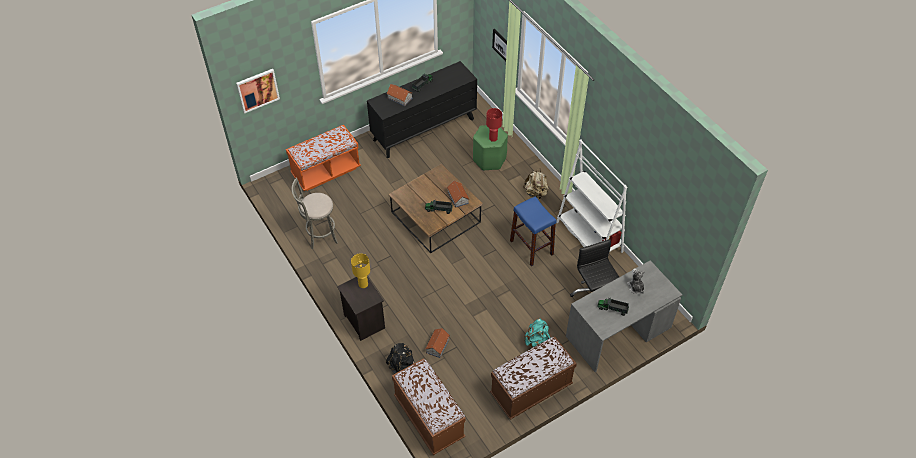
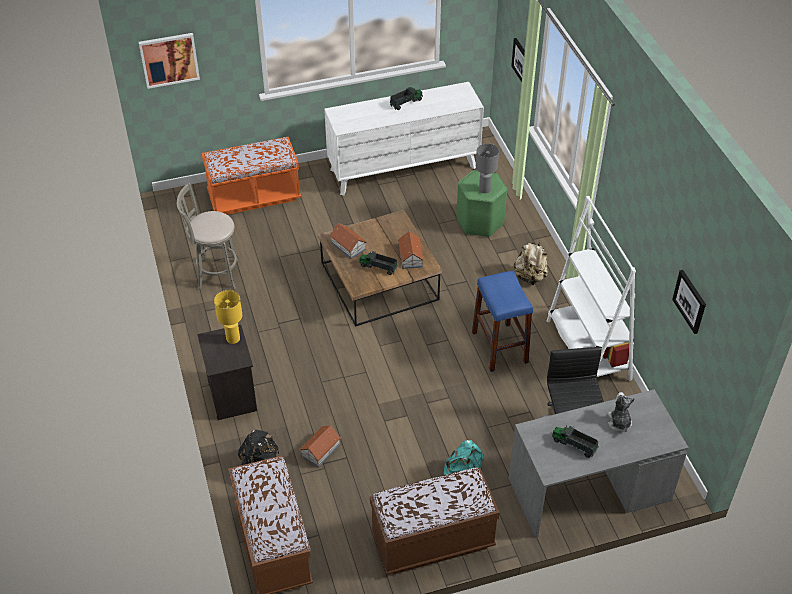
camera: 15 degrees right, 5 degrees down
(400, 98) = (369, 113): toy house -> toy house (348, 246)
(424, 129) = (404, 168): black dresser -> white dresser
(493, 138) = (484, 189): red table lamp -> grey table lamp
(668, 201) = (690, 301): none -> picture

